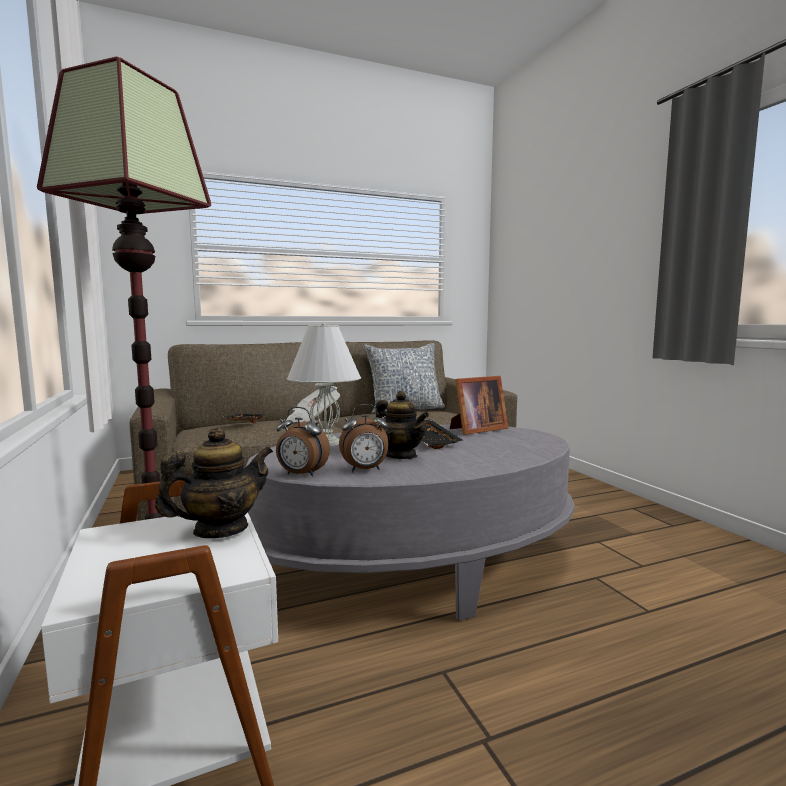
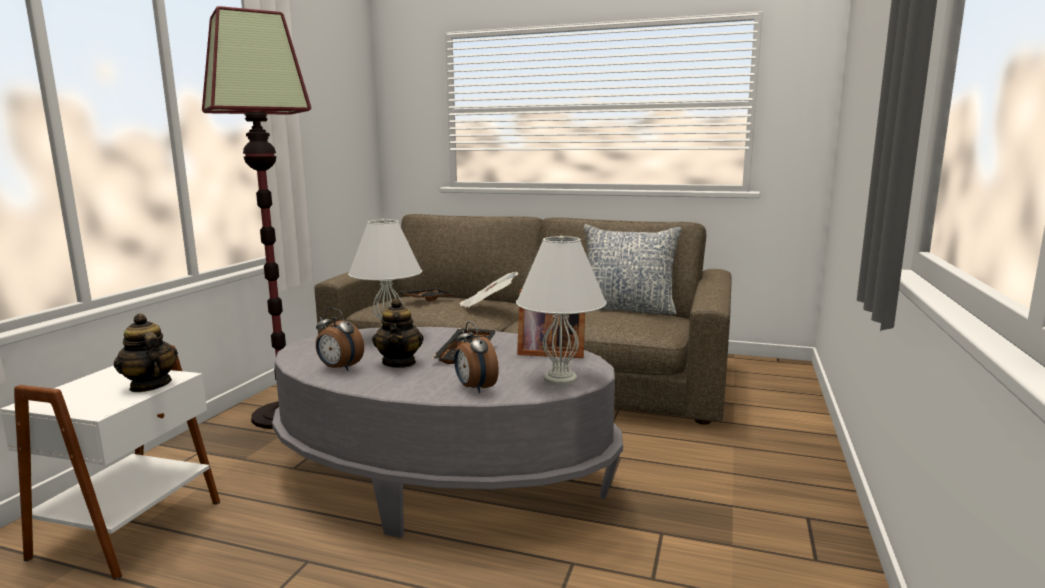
camera: 40 degrees right, 5 degrees up
(220, 530) = (150, 385): teapot -> teapot turned 135 degrees counterclockwise
(301, 474) = (295, 360): alarm clock -> alarm clock (474, 388)
(533, 440) = (561, 379): none -> white table lamp

